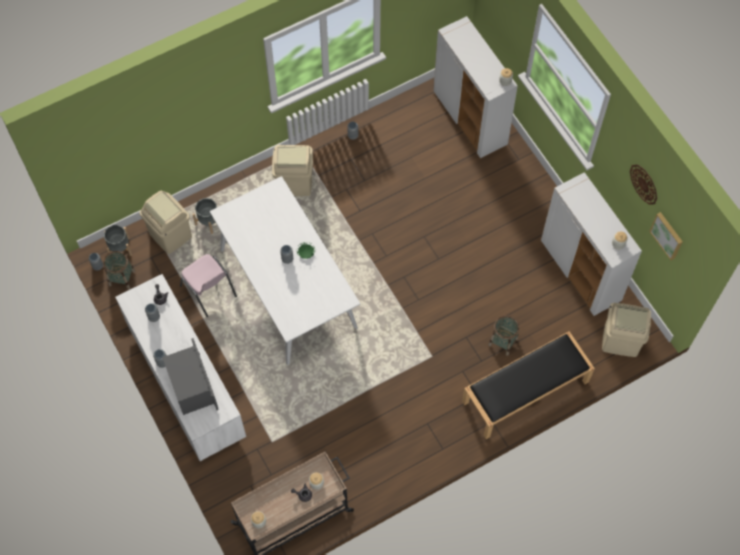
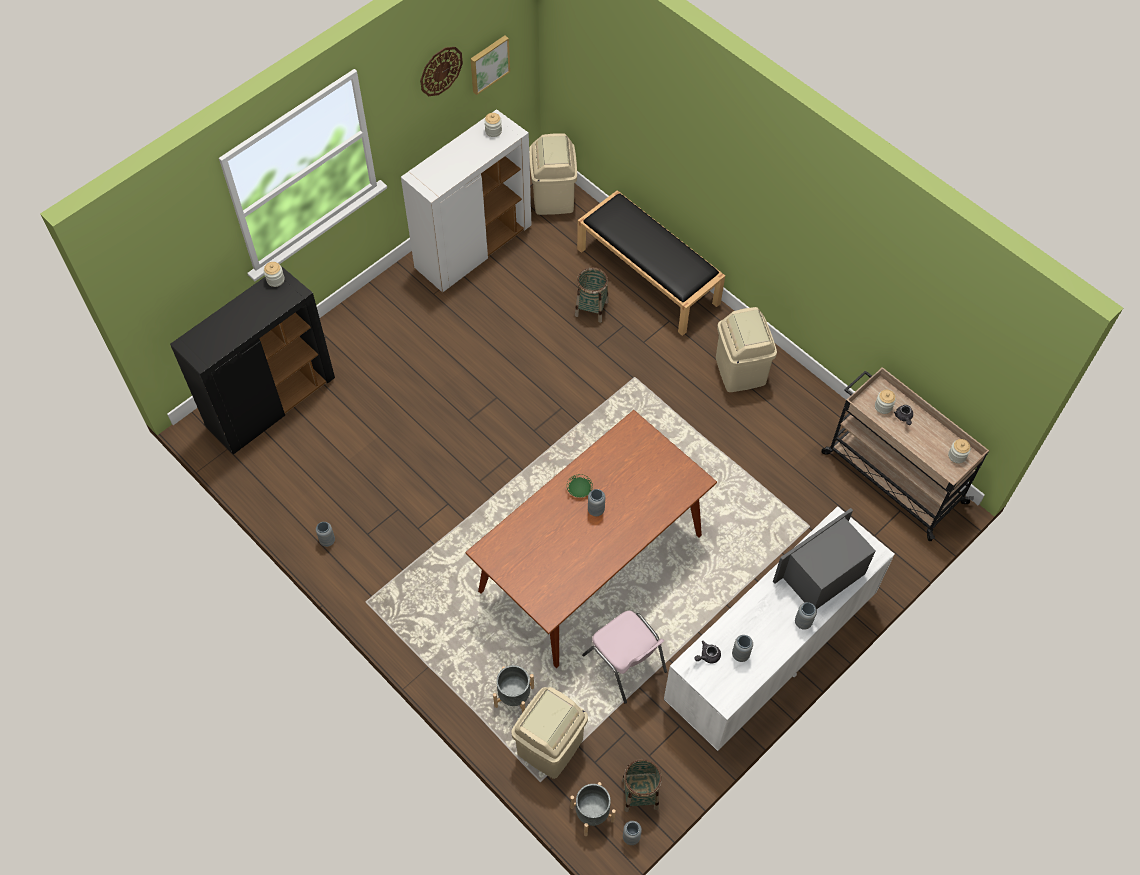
camera: 105 degrees left, 5 degrees down
(209, 291) = (625, 664): pink chair -> pink chair turned 105 degrees clockwise
(287, 288) = (591, 564): white dining table -> brown dining table
(294, 183) = (423, 598): beige trash can -> beige trash can (741, 371)
(470, 118) = (271, 402): white cabinet -> black cabinet

